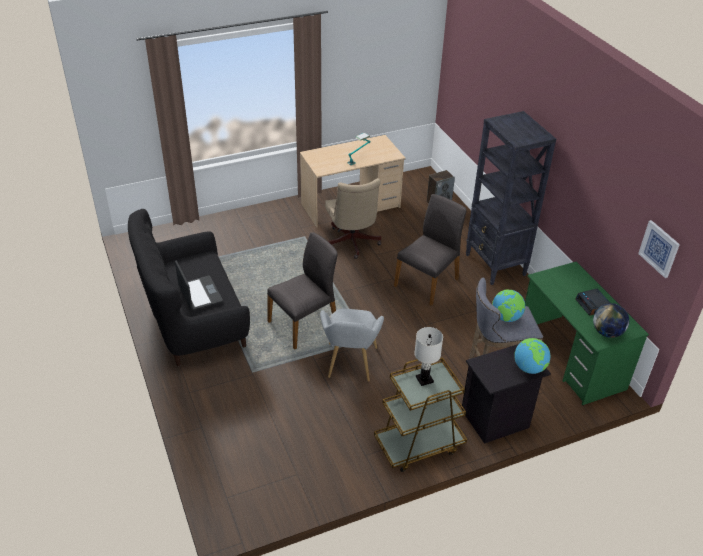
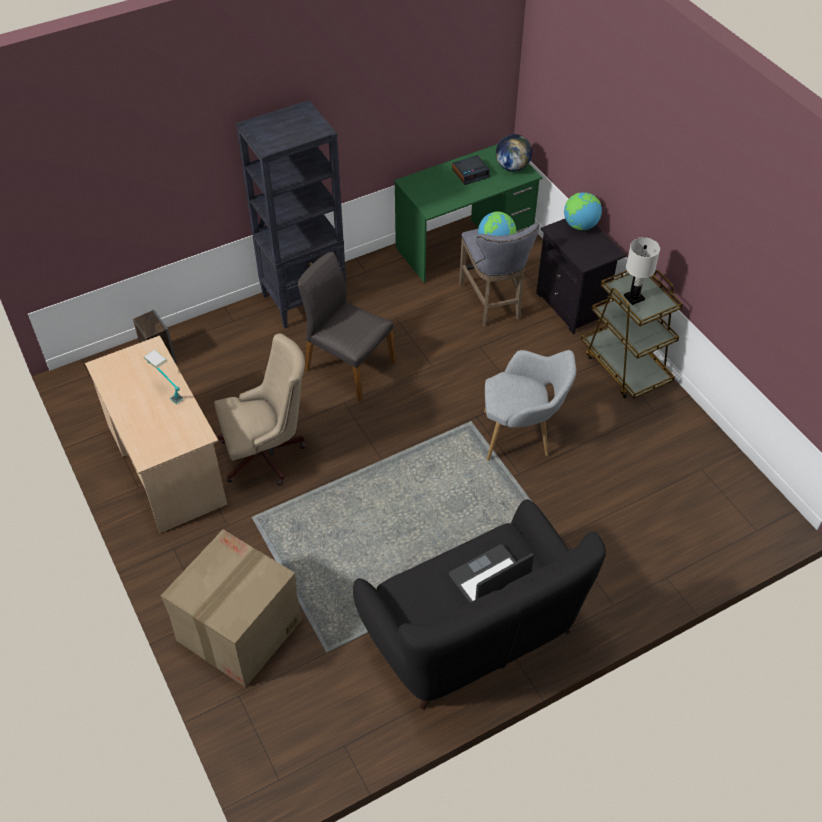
camera: 95 degrees left, 10 degrees up
(228, 230) = (239, 631): none -> cardboard box
(304, 324) = (455, 492): grey chair -> none
(659, 248) = (486, 65): picture -> none

